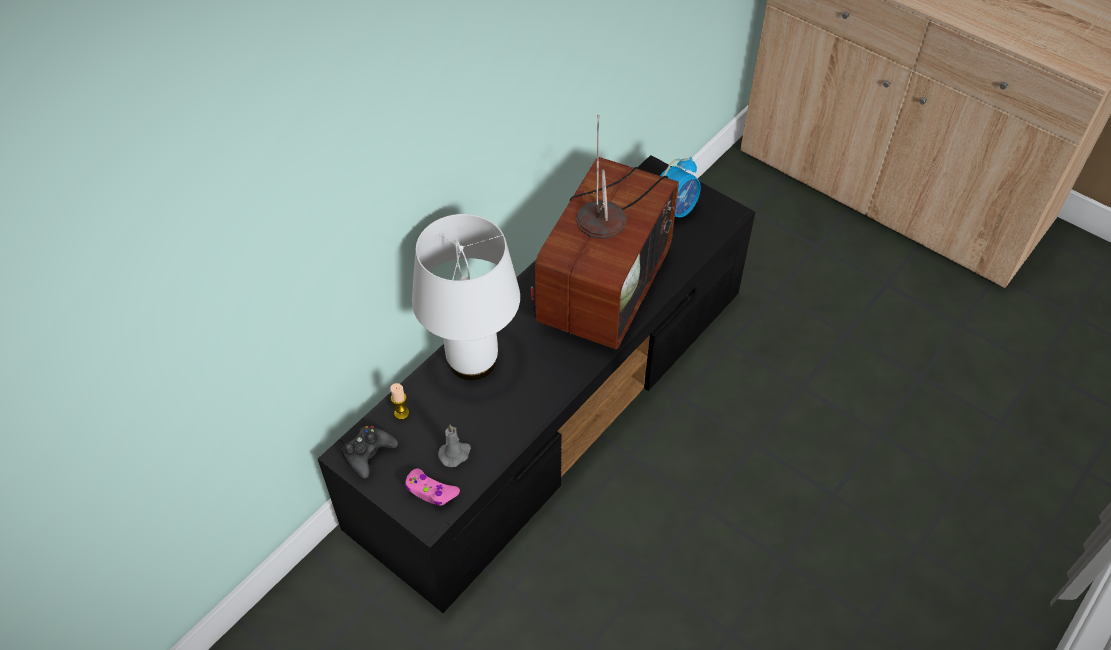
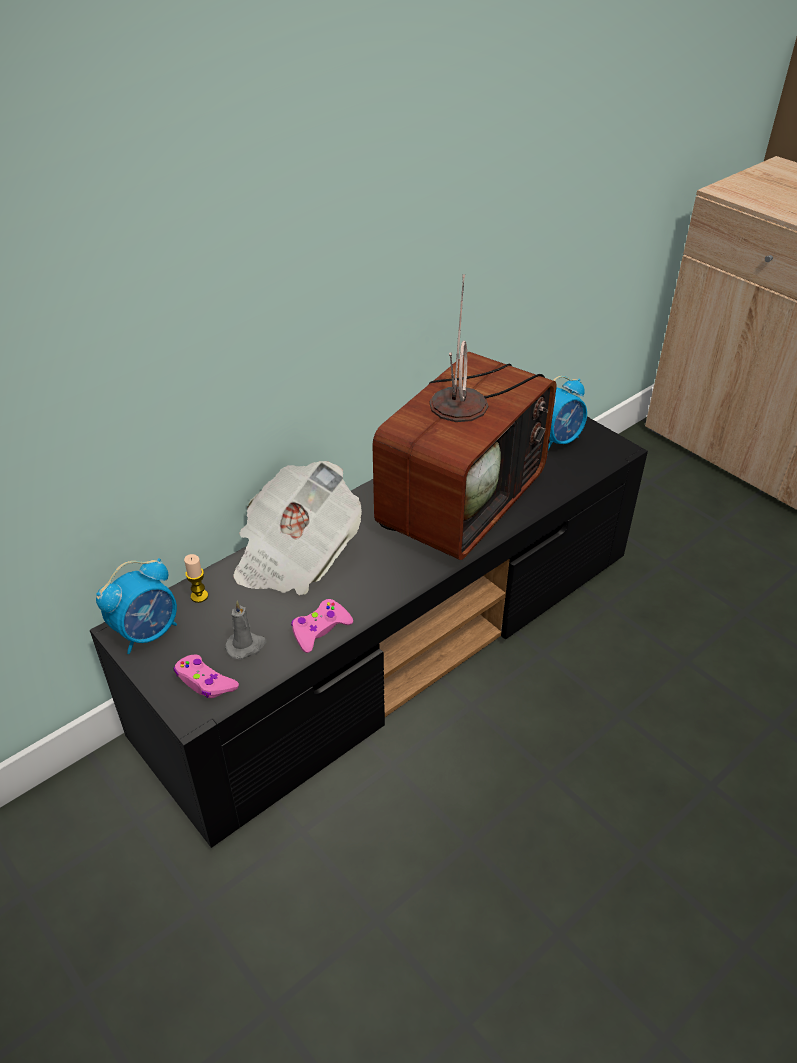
camera: 10 degrees right, 10 degrees down
(368, 454) = (148, 632): black game controller -> alarm clock
(472, 361) = (295, 555): white table lamp -> newspaper
(512, 430) = (320, 630): none -> pink game controller

